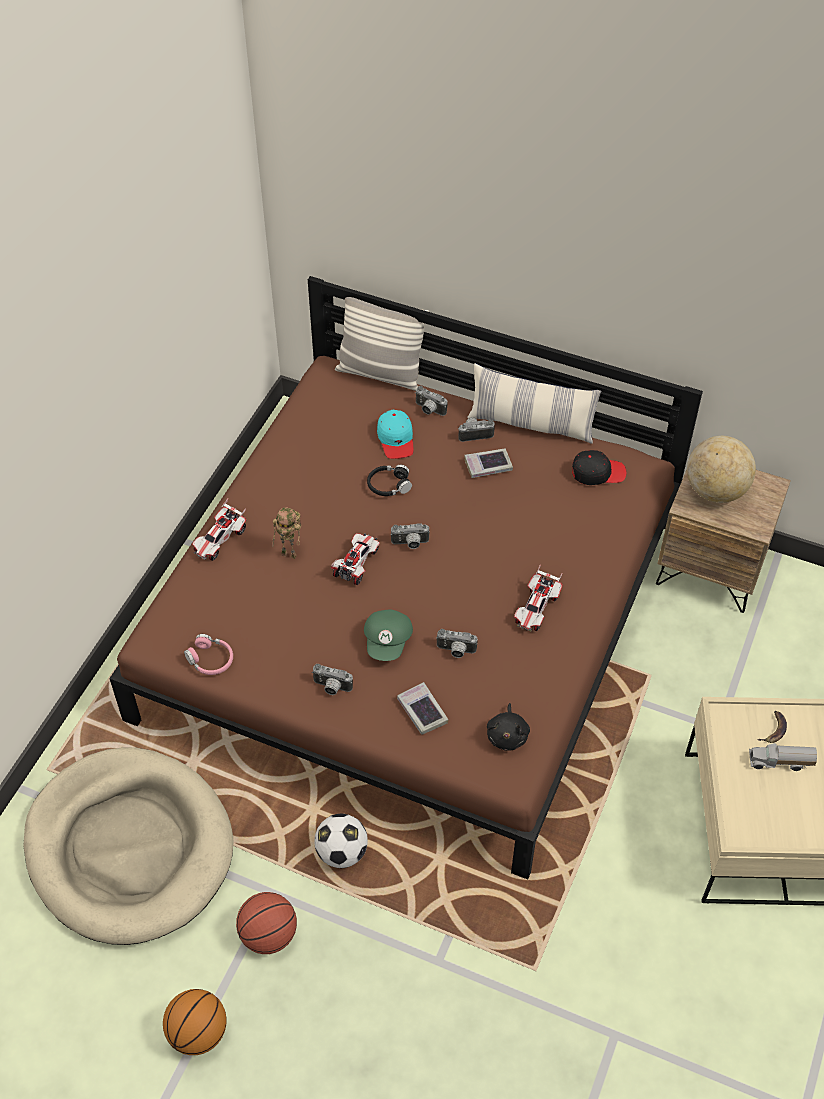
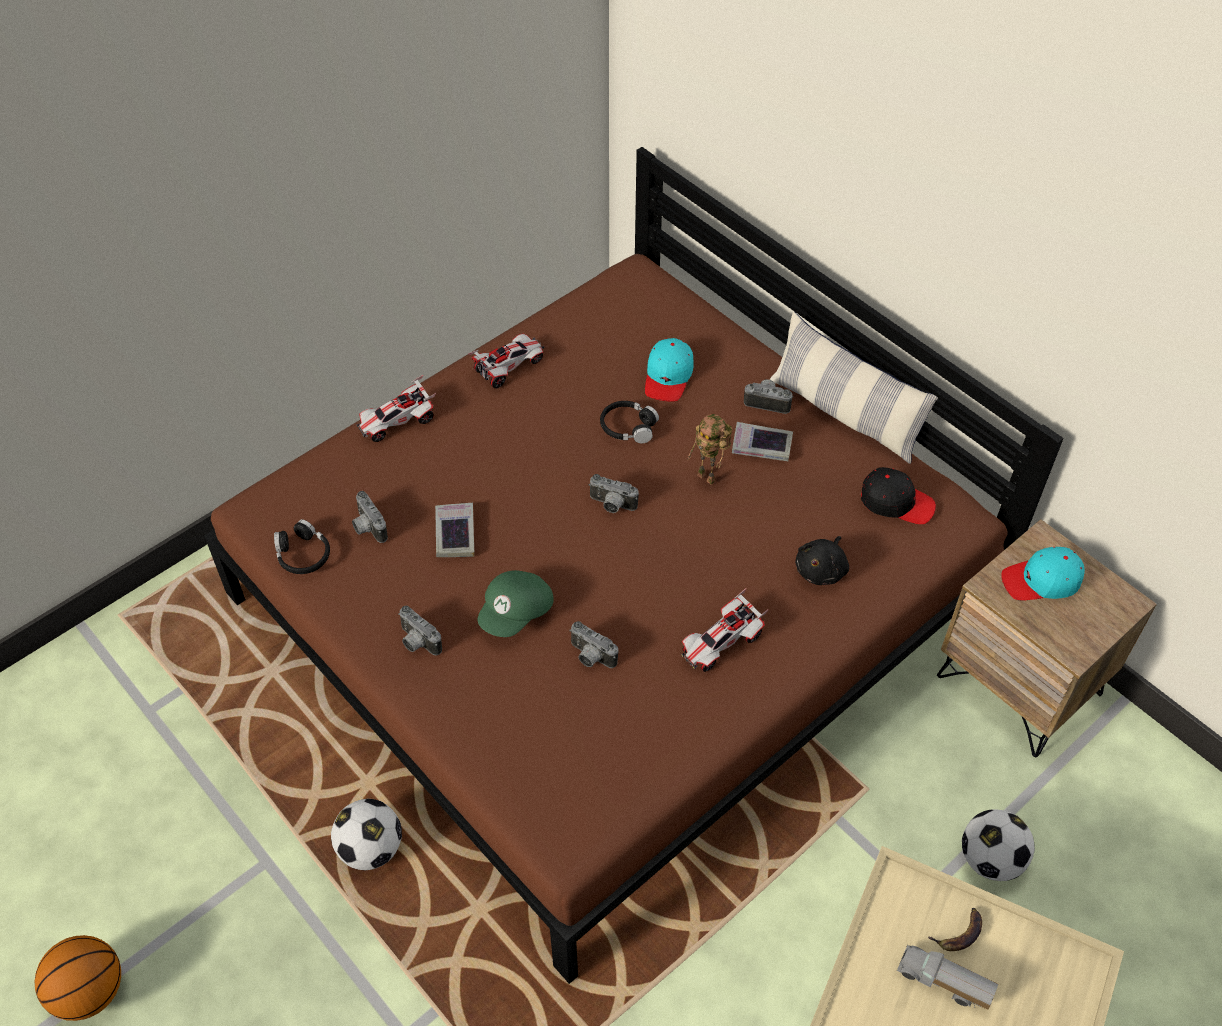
camera: 25 degrees right, 0 degrees up
(129, 848) = (148, 739): beige dog bed -> none
(210, 660) = (303, 555): pink headphones -> black headphones
(269, 935) = (233, 911): basketball -> none
(290, 554) = (466, 466): toy robot -> toy robot (708, 477)
(356, 564) = (534, 506): toy car -> toy car (508, 367)
(380, 373) = (695, 295): pillow -> none
(422, 711) = (506, 715): book -> book (455, 534)
(428, 410) = (727, 356): camera -> camera (367, 528)
(507, 735) = (592, 789): black plush toy -> black plush toy (821, 570)
(715, 491) = (1041, 581): globe -> turquoise cap
(748, 688) = (990, 859): none -> football

